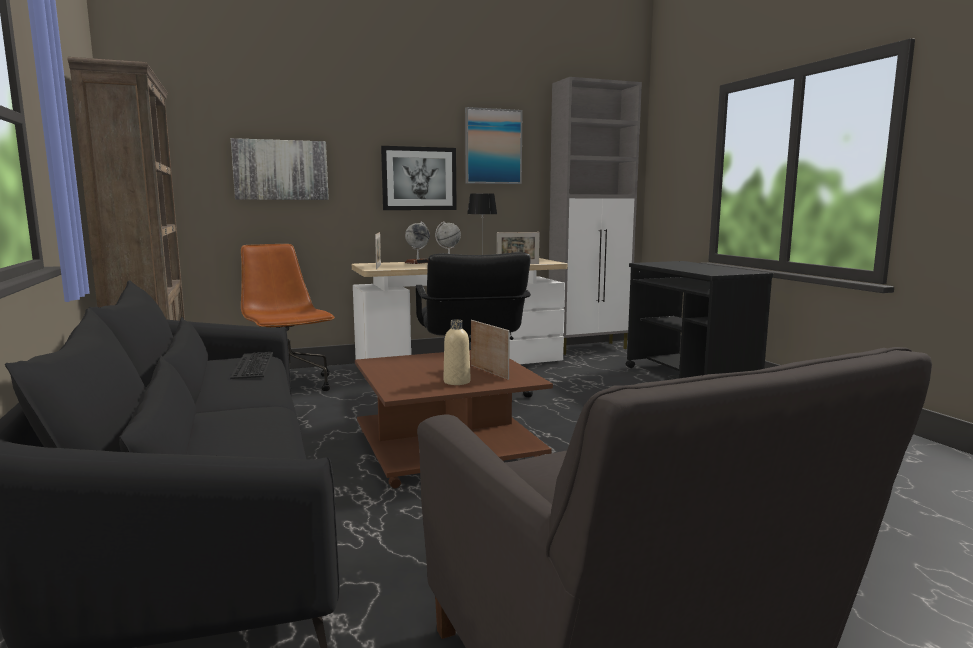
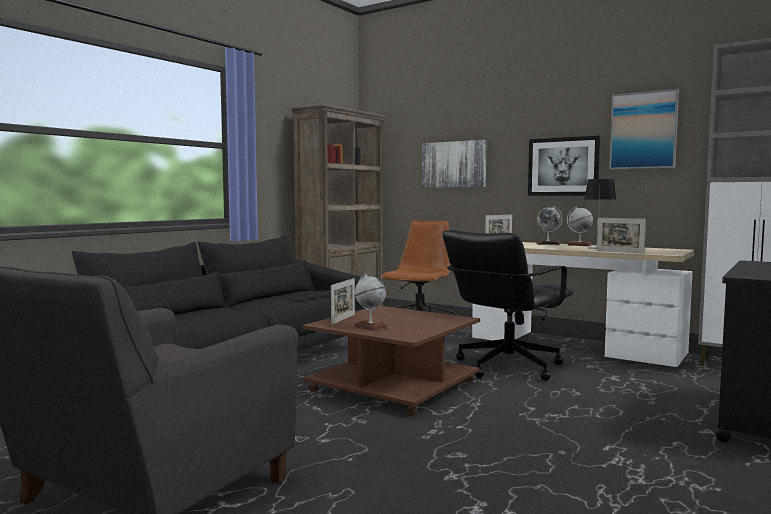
camera: 55 degrees right, 5 degrees down
(457, 381) = (370, 327): beige bottle -> globe
(489, 372) = (409, 328): picture frame -> picture frame (343, 319)

